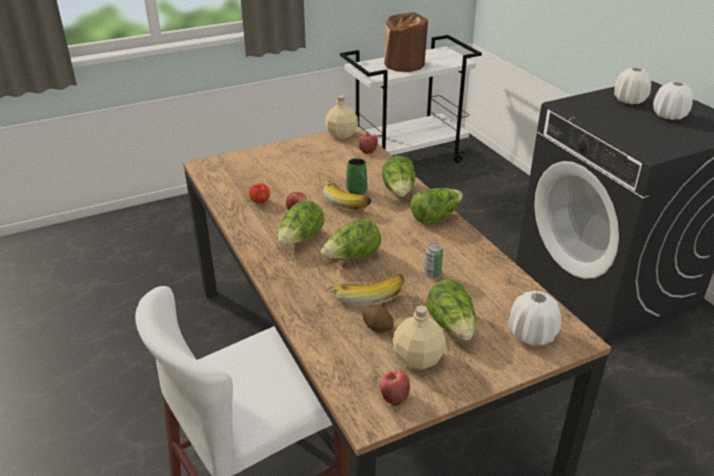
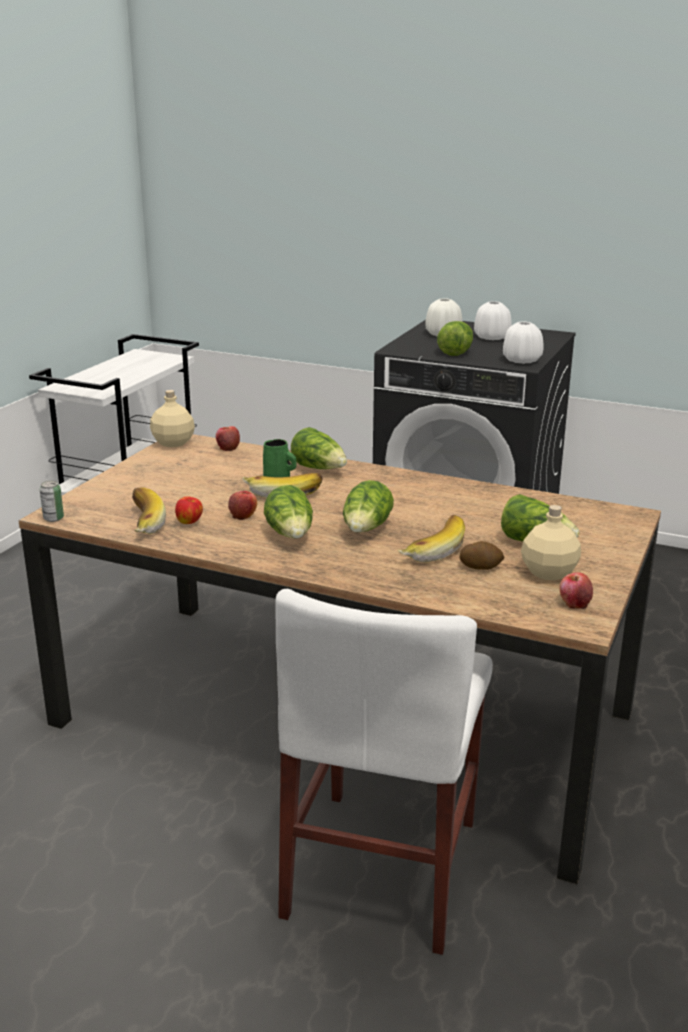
camera: 40 degrees left, 10 degrees down
(234, 191) = (140, 524): none -> banana
(404, 64) = (115, 374): brown vase -> none
(432, 273) = (458, 515): can -> can (53, 518)
(435, 217) = (388, 477): lettuce -> lettuce (455, 351)
(531, 334) = (600, 524): white vase -> white vase (521, 361)

